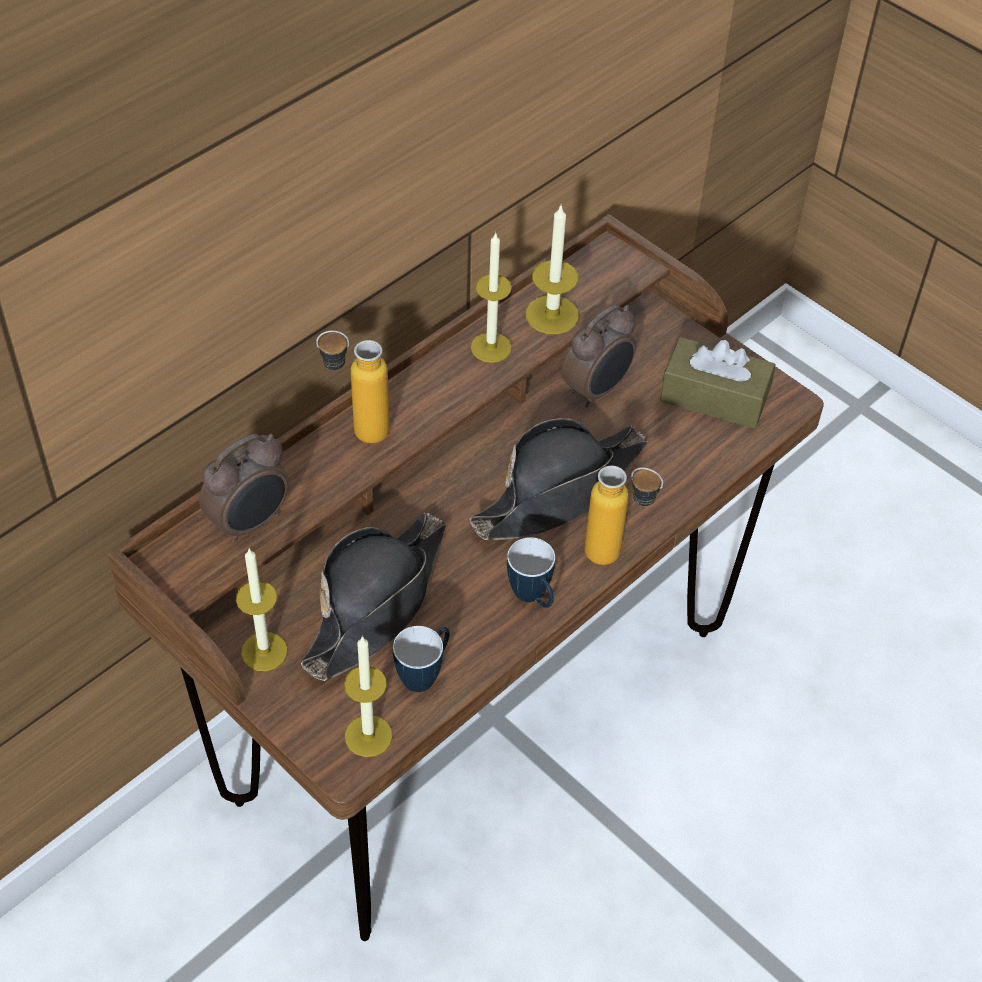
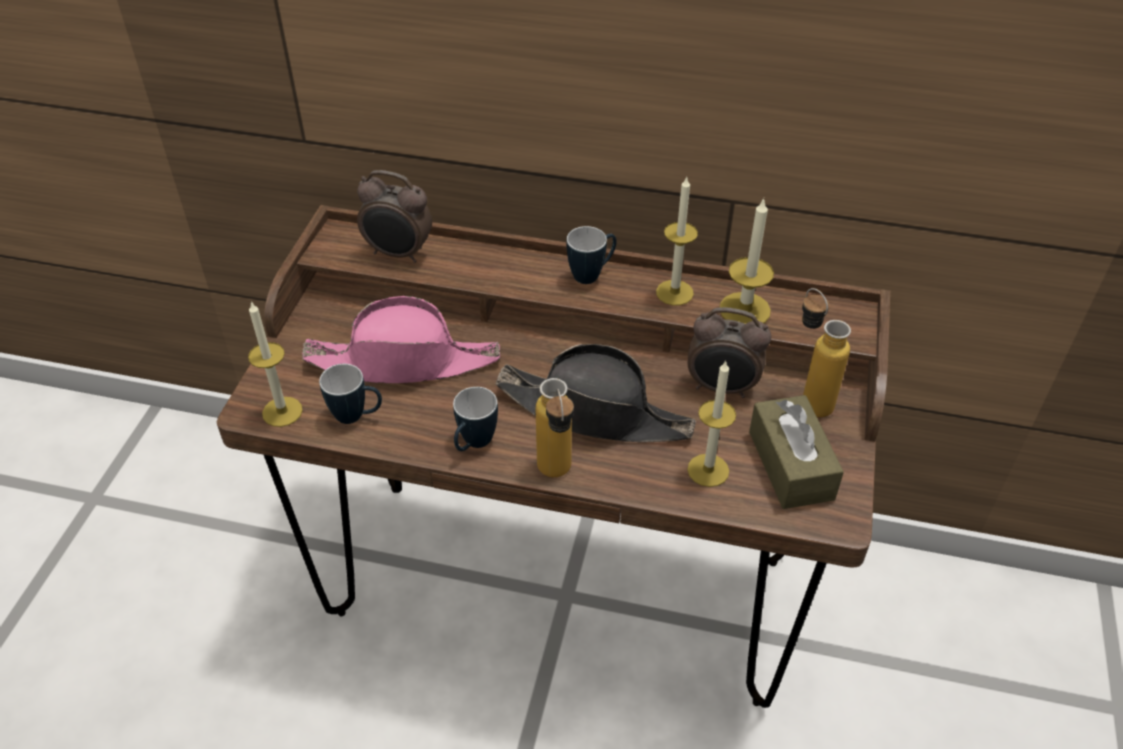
camera: 60 degrees right, 5 degrees down
(264, 651) = (321, 327): candle -> candle (708, 470)
(356, 432) = (524, 264): bottle -> bottle (807, 398)
(377, 602) = (404, 361): black hat -> pink hat
(415, 390) = (592, 274): none -> mug

